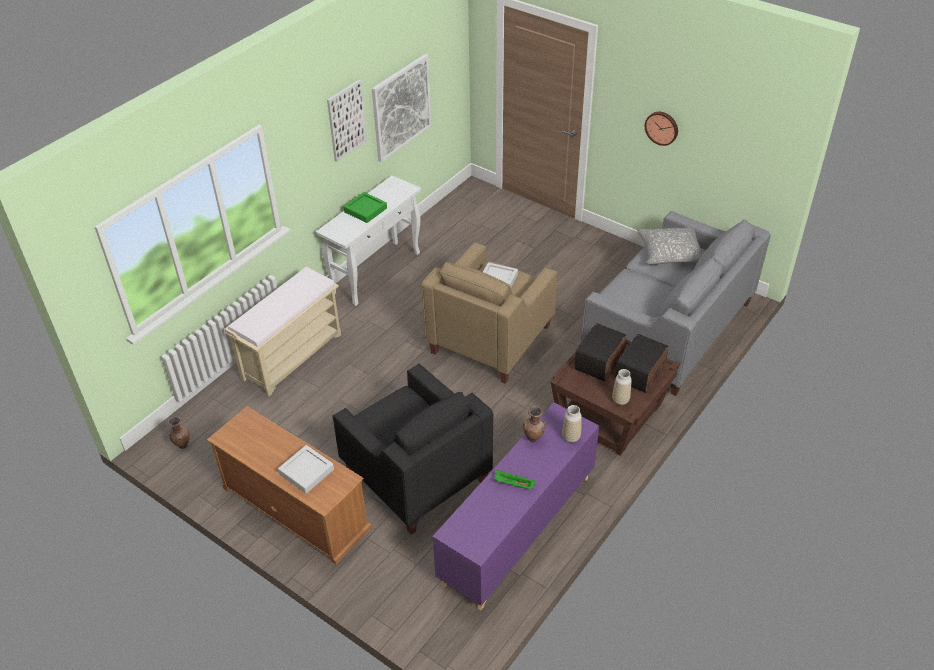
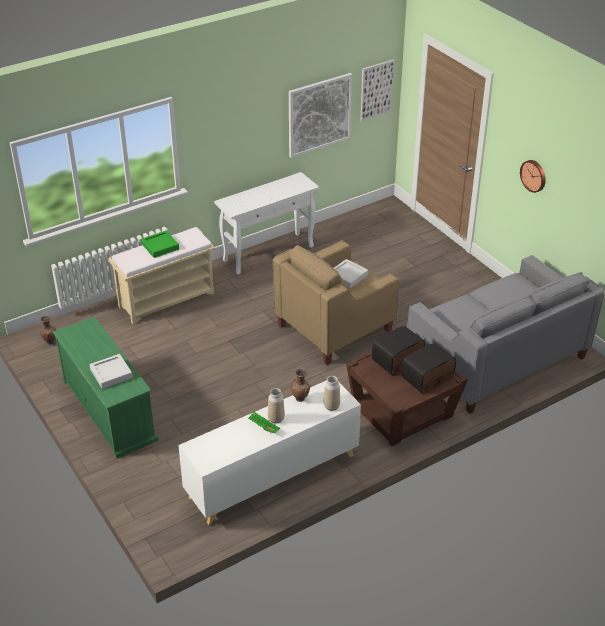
camera: 20 degrees right, 5 degrees down
(294, 507) = (108, 409): brown tv stand -> green tv stand
(346, 120) = (259, 113): picture -> picture (376, 90)
(365, 210) = (263, 194): green tray -> green tray (160, 246)
(415, 475) = (214, 413): black armchair -> none
(517, 530) = (272, 476): purple cabinet -> white cabinet
(620, 400) = (397, 394): vase -> vase (276, 419)
(670, 252) = (514, 289): grey pillow -> none

